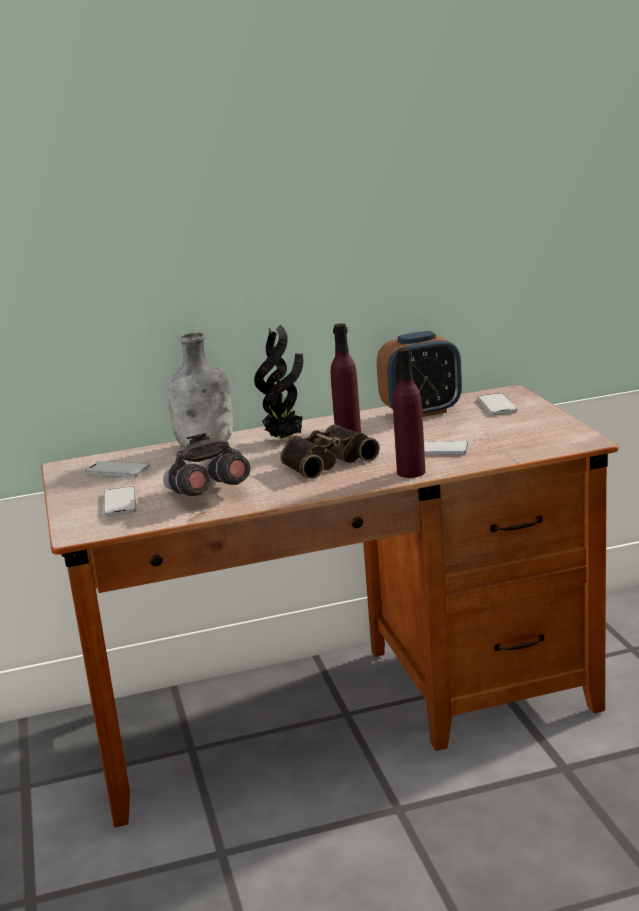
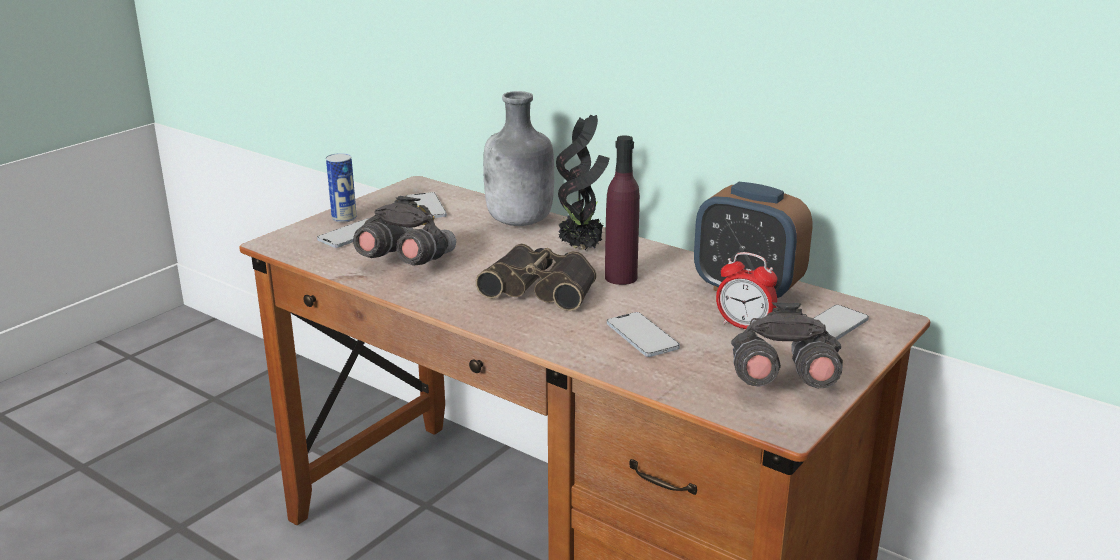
camera: 50 degrees right, 5 degrees up
(79, 501) = (344, 218): none -> can
(411, 472) = (558, 343): purple bottle -> none
(464, 423) = (744, 326): none -> alarm clock
(540, 431) = (779, 382): none -> grey binoculars

